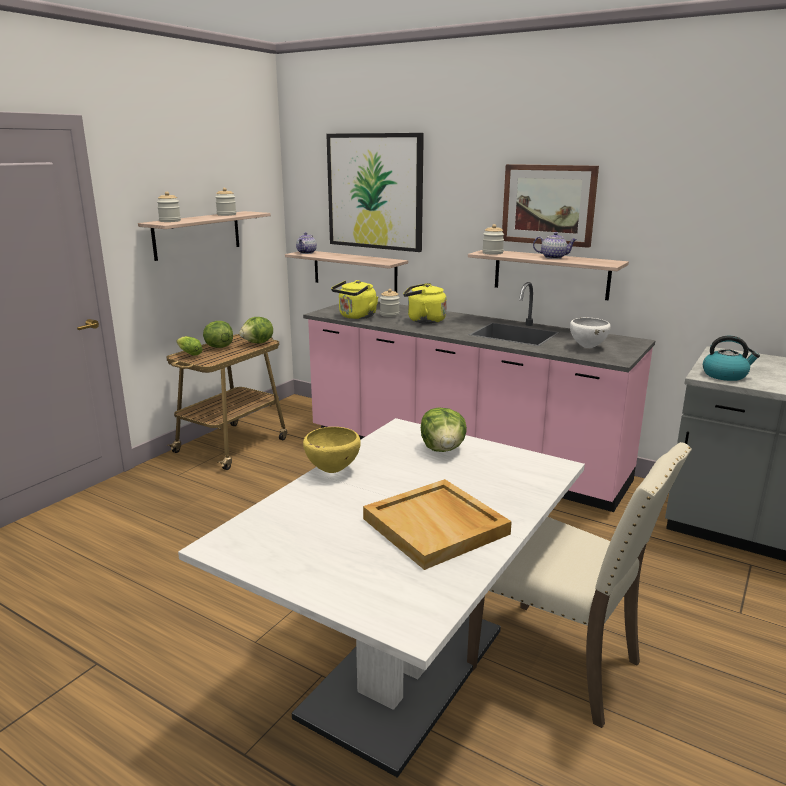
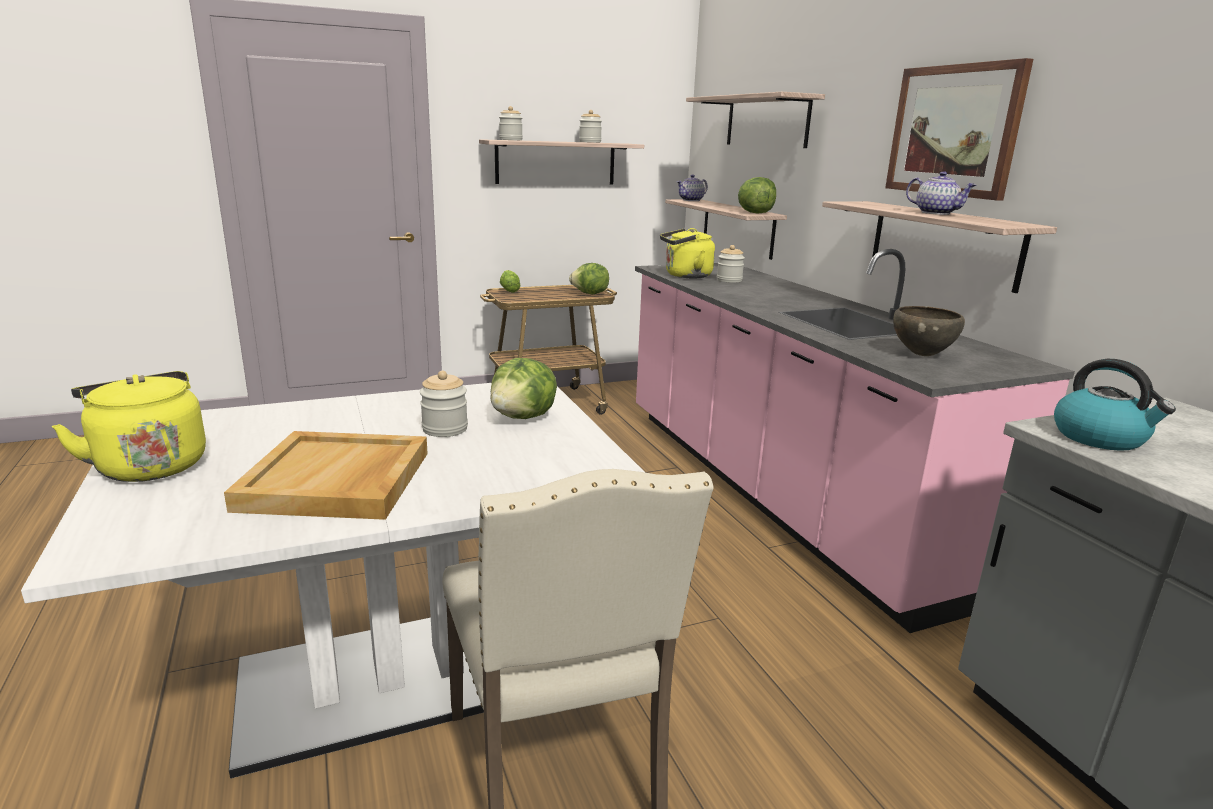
camera: 35 degrees right, 0 degrees up
(218, 347) = (548, 290): lettuce -> lettuce (754, 213)
(332, 471) = (373, 401): yellow bowl -> none
(375, 191) = (766, 121): picture -> shelf
(423, 320) = (756, 291): yellow kettle -> yellow kettle (149, 465)
(492, 253) = (859, 203): jar -> jar (445, 429)
(587, 347) = (922, 355): white bowl -> brown bowl

